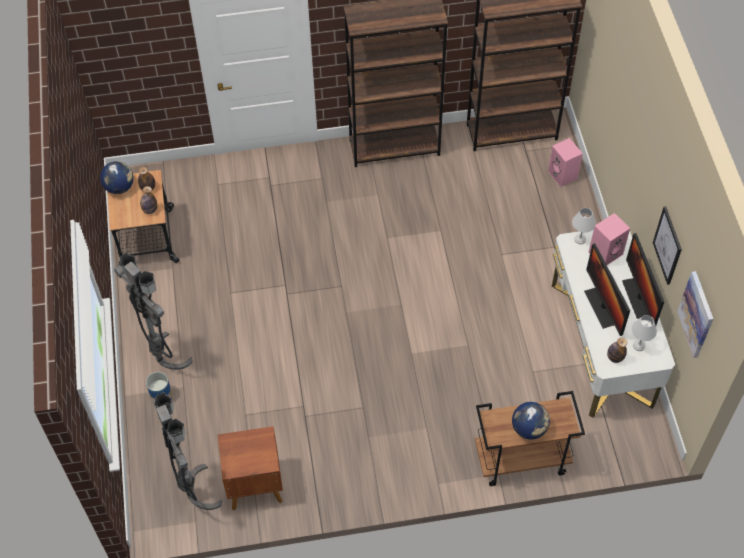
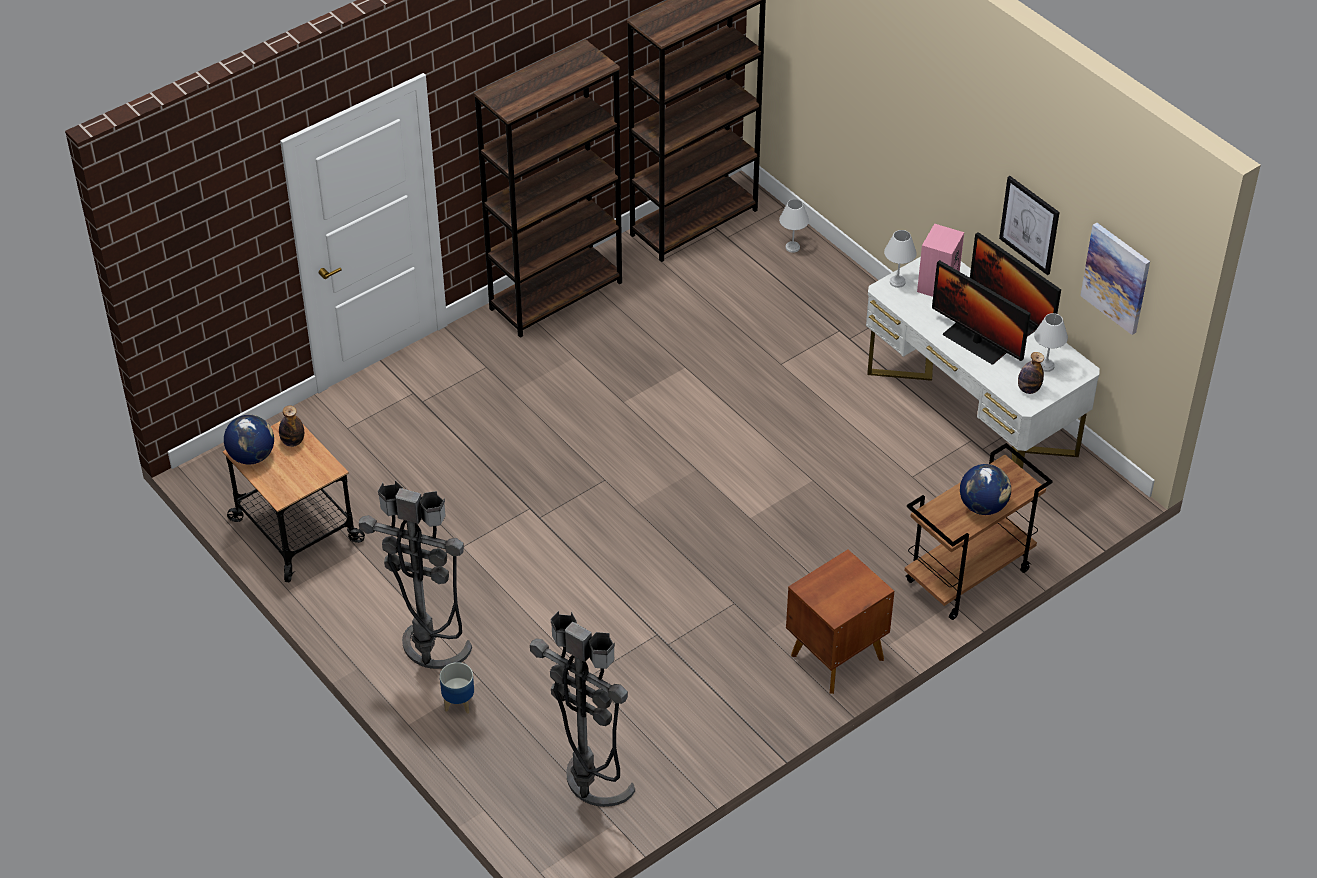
camera: 30 degrees left, 10 degrees down
(150, 210) = (316, 466): bottle -> none
(254, 485) = (659, 749): brown nightstand -> brown nightstand (835, 656)
(563, 175) = (793, 247): pink speaker -> white table lamp

